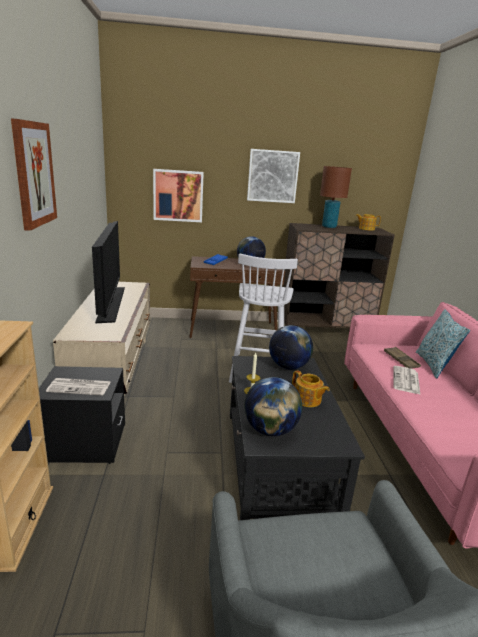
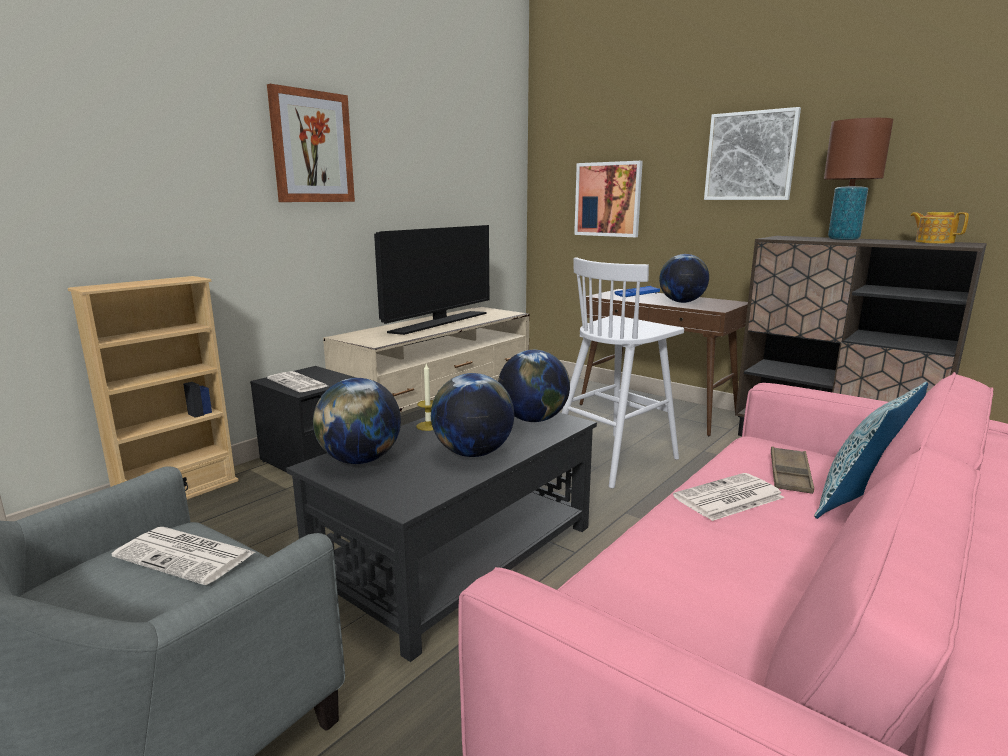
camera: 45 degrees right, 5 degrees down
(307, 400) = (473, 453): teapot -> globe
(310, 538) = (187, 555): none -> newspaper

